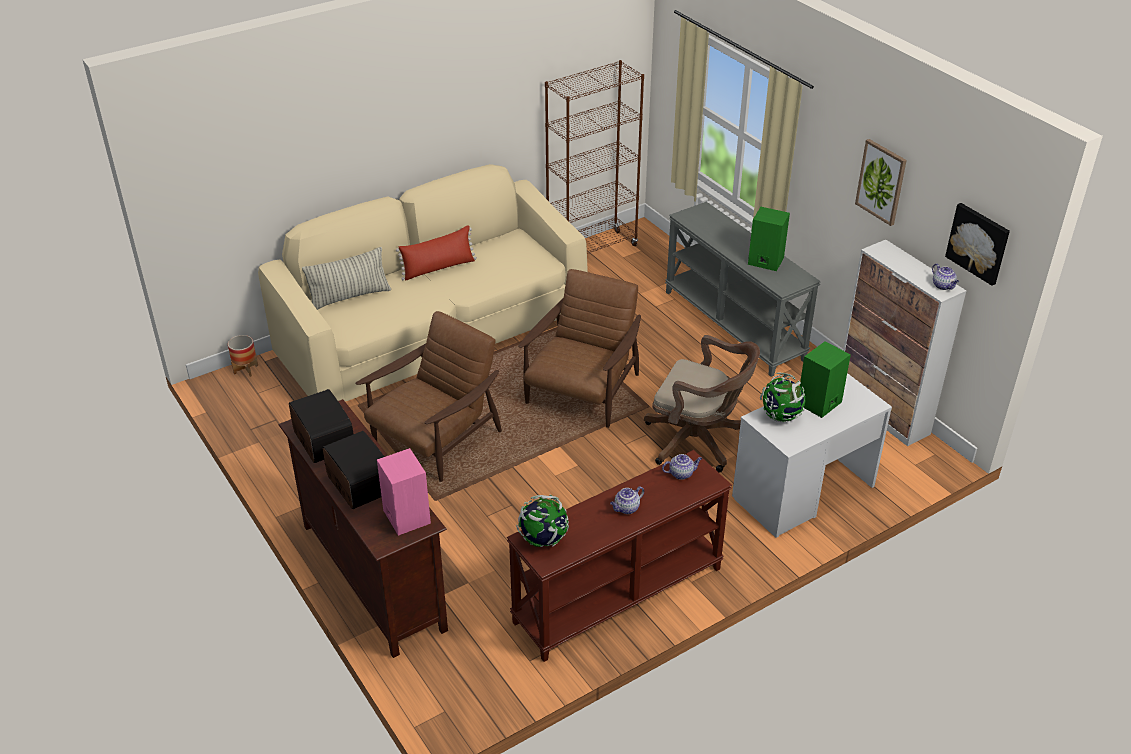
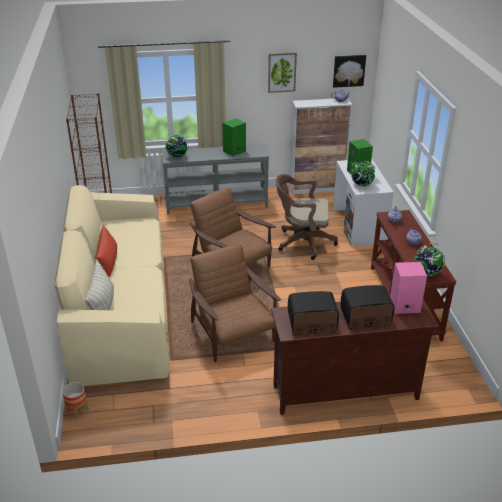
camera: 65 degrees left, 5 degrees down
(699, 219) = (177, 156): none -> globe
(699, 442) = (302, 242): brown office chair -> brown office chair turned 135 degrees counterclockwise

